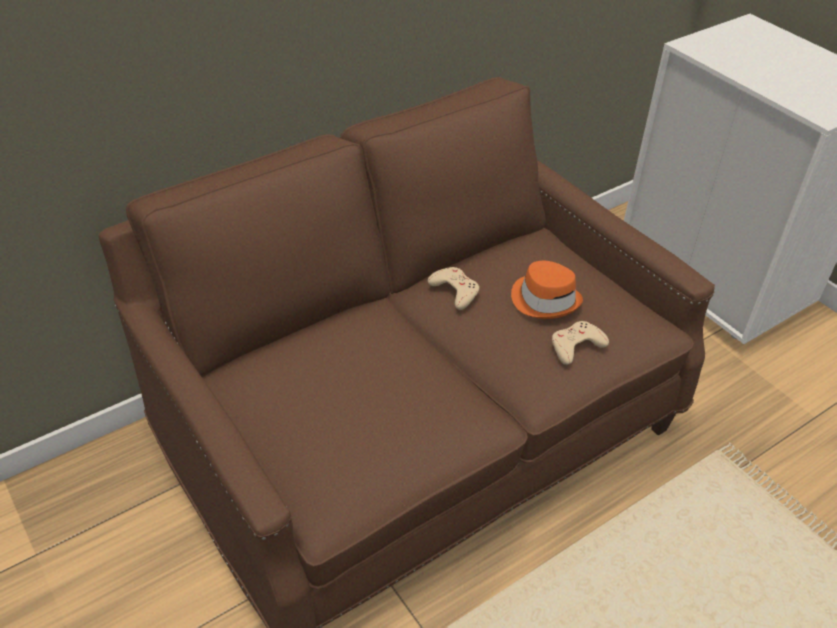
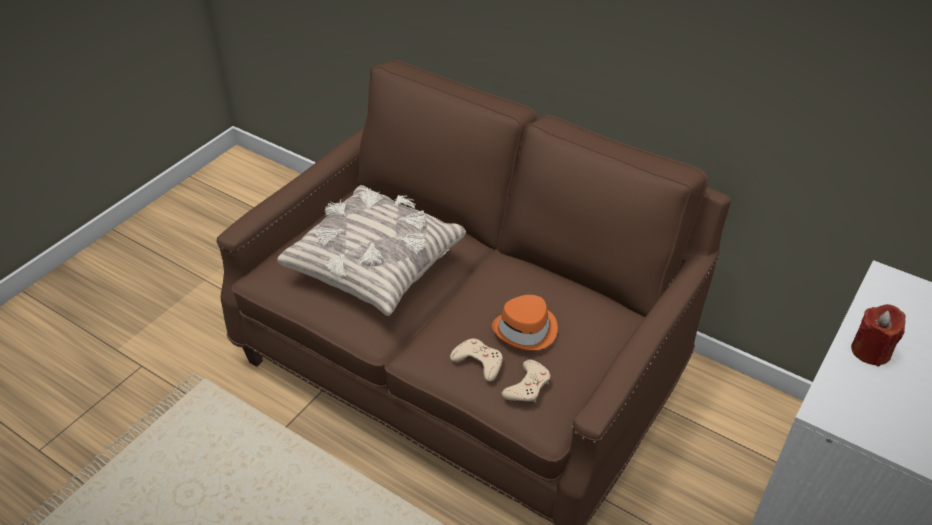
camera: 70 degrees right, 0 degrees up
(385, 390) = (375, 267): none -> beige pillow
(455, 291) = (506, 276): beige game controller -> beige game controller (527, 386)
(765, 78) = (870, 351): none -> red candle

